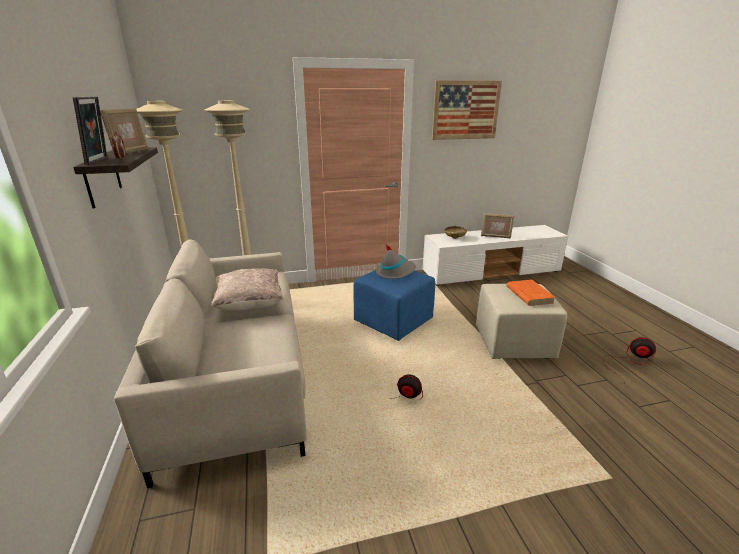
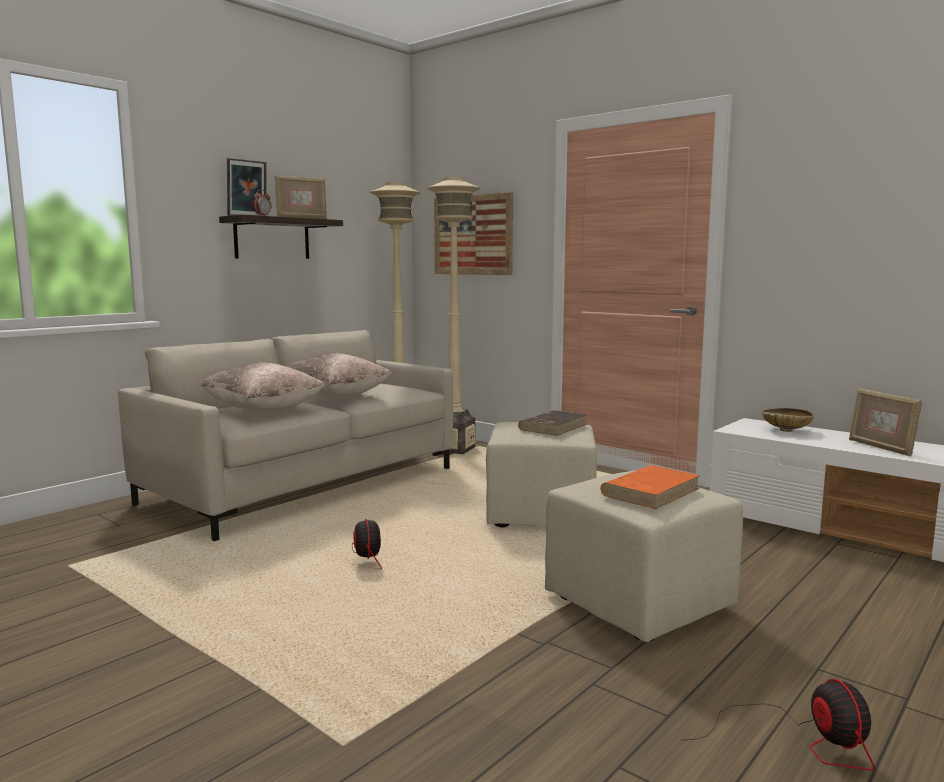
camera: 55 degrees right, 15 degrees down
(255, 342) = (263, 411): none -> beige pillow
(393, 321) = (542, 515): blue ottoman -> beige ottoman
(395, 272) = (553, 426): grey hat -> brown book
(465, 110) = (842, 172): picture -> picture (473, 235)

